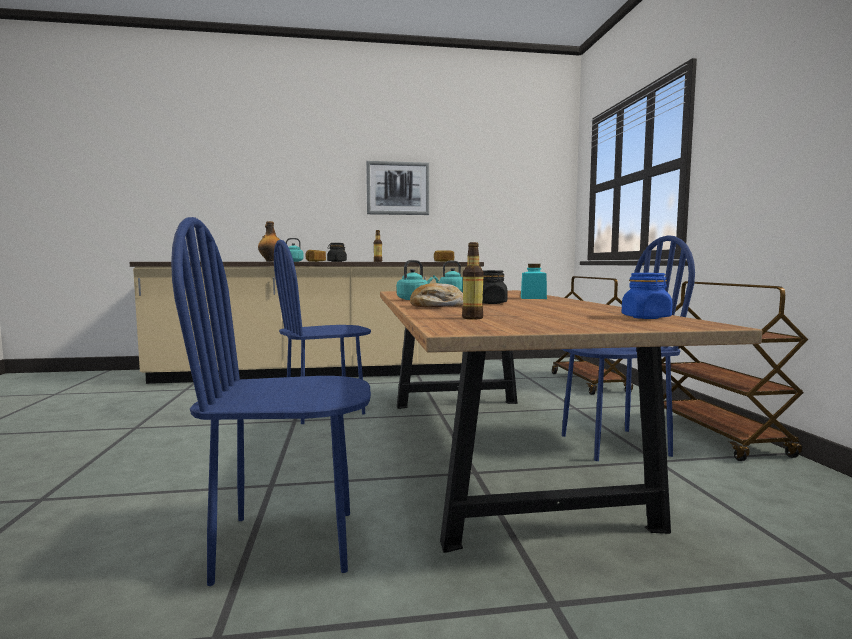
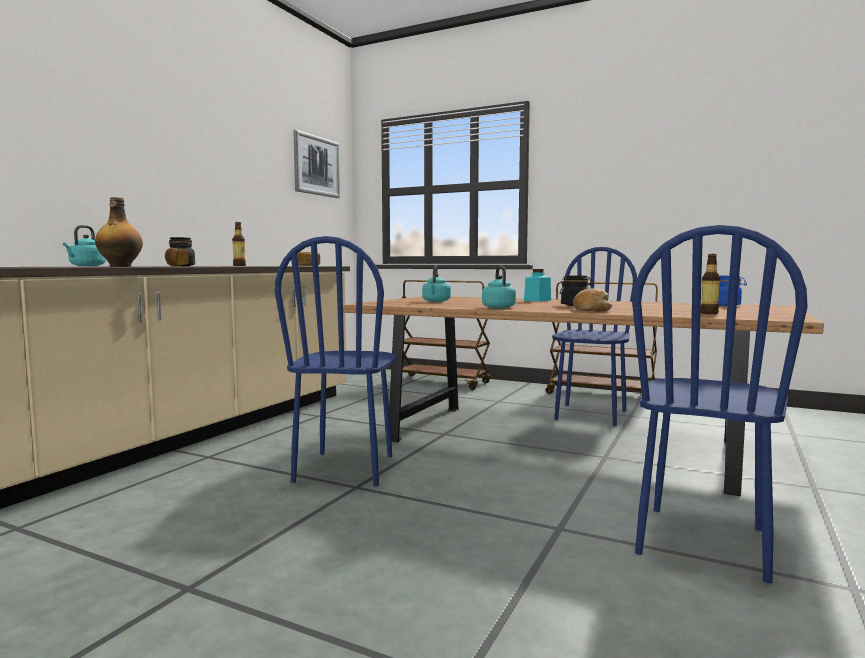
camera: 55 degrees left, 0 degrees up
(398, 188) = (202, 162): picture -> picture (316, 166)

